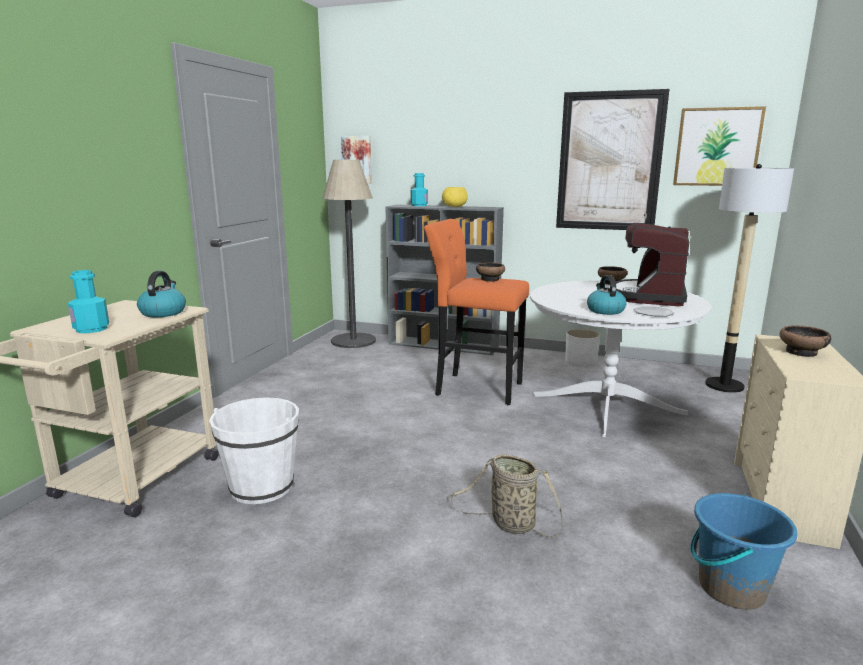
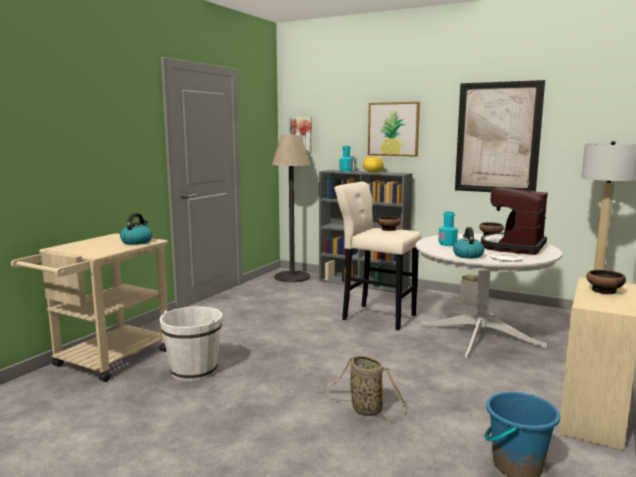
camera: 10 degrees right, 5 degrees down
(91, 329) = (88, 250): turquoise bottle -> turquoise bottle (447, 244)
(474, 388) = (375, 316): orange stool -> beige stool
(717, 147) = (586, 126): picture -> picture (393, 129)

